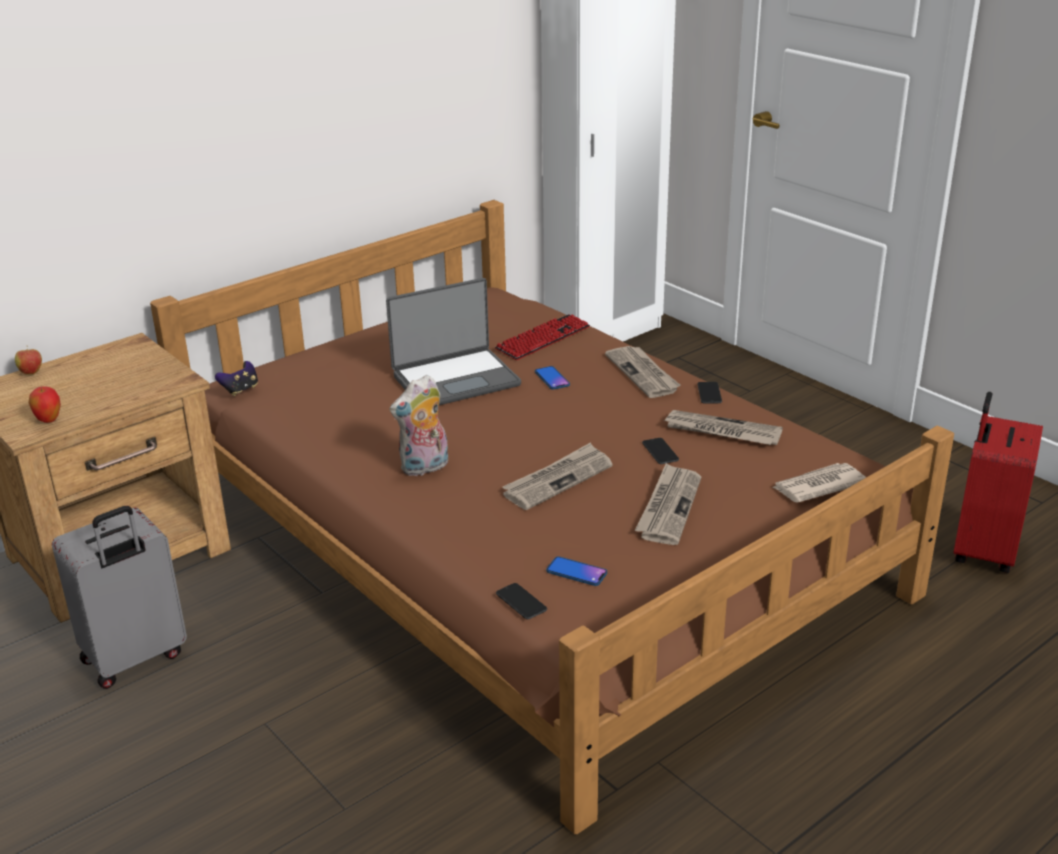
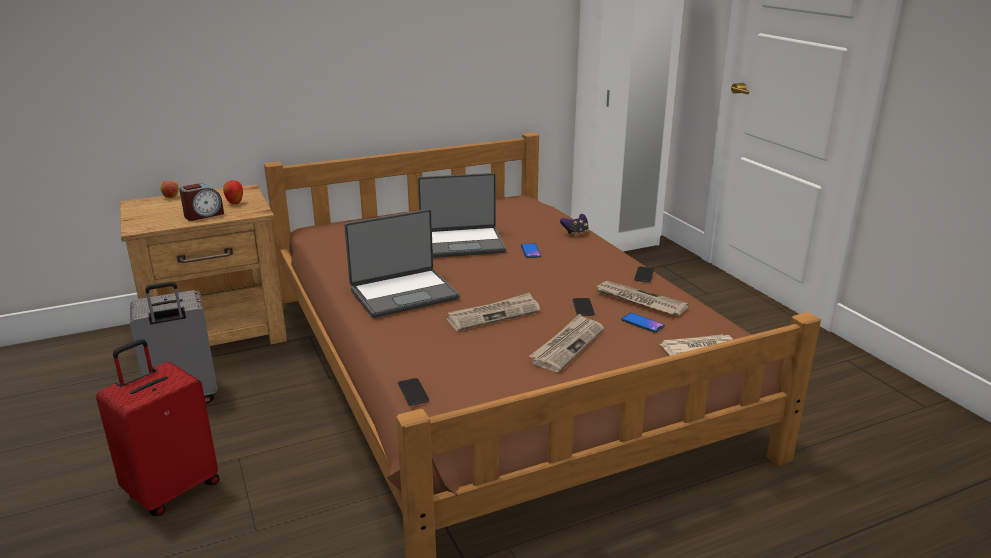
camera: 15 degrees right, 5 degrees down
(49, 420) = (157, 223): apple -> apple (235, 203)
(107, 397) = (203, 215): none -> alarm clock
(240, 390) = (316, 232): game controller -> game controller (575, 233)
(425, 468) = (403, 294): plush toy -> laptop
(543, 339) = (540, 227): keyboard -> none
(576, 572) = (468, 379): phone -> phone (642, 323)
(643, 374) = (600, 256): newspaper -> none
(982, 550) = (857, 435): red suitcase -> red suitcase (172, 489)

